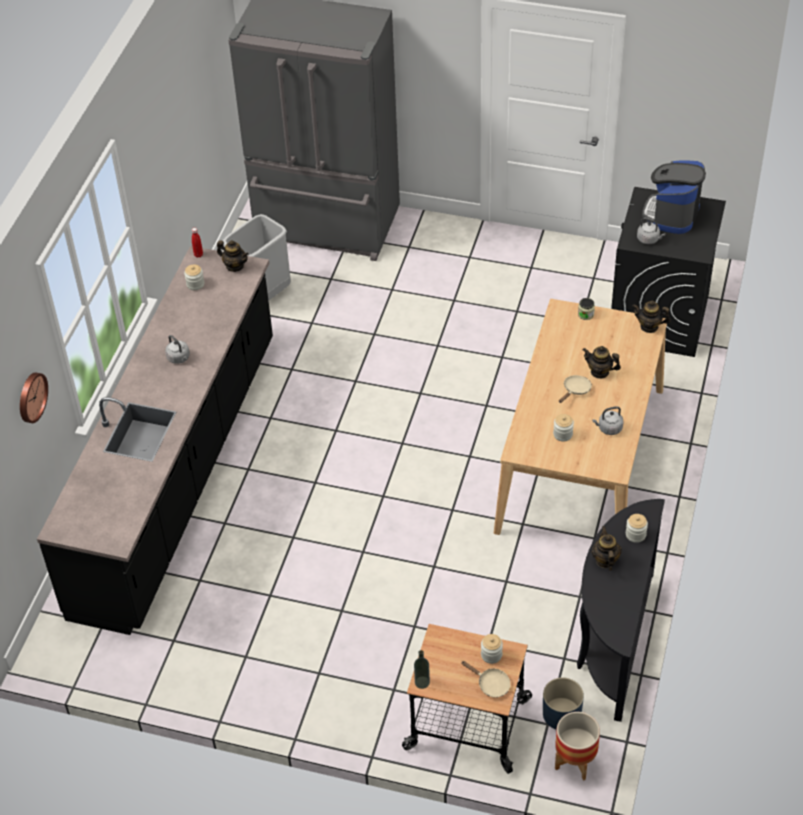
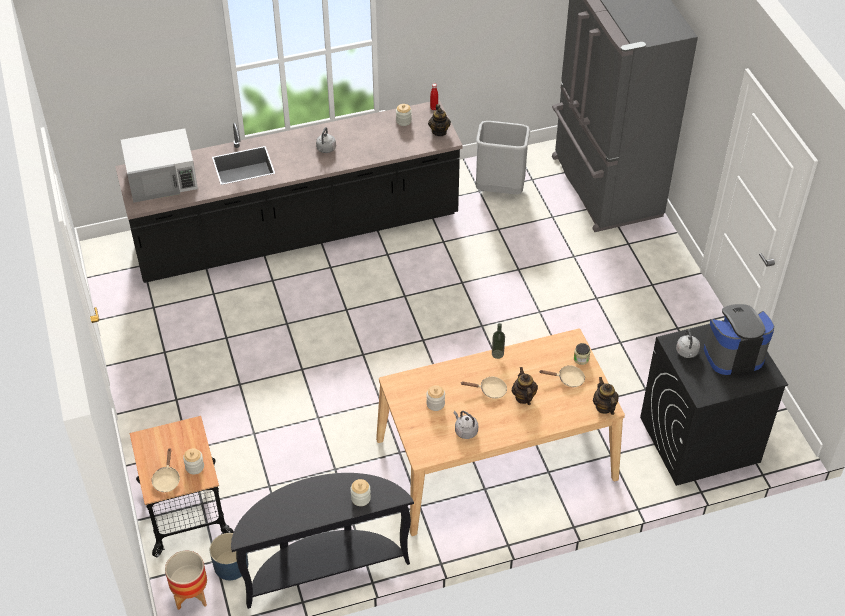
camera: 55 degrees right, 0 degrees up
(31, 397) = (174, 77): wall clock -> none
(97, 505) = (162, 179): none -> white microwave
(422, 682) = (143, 437): bottle -> bottle (497, 354)
(602, 334) = (568, 379): none -> beige frying pan
(605, 560) = (319, 490): teapot -> none

